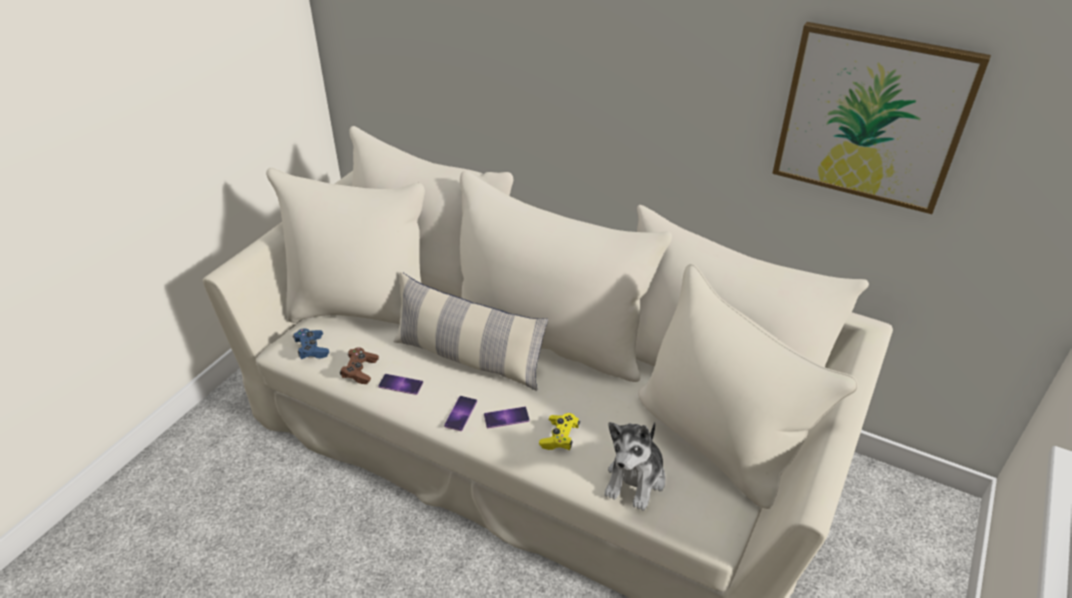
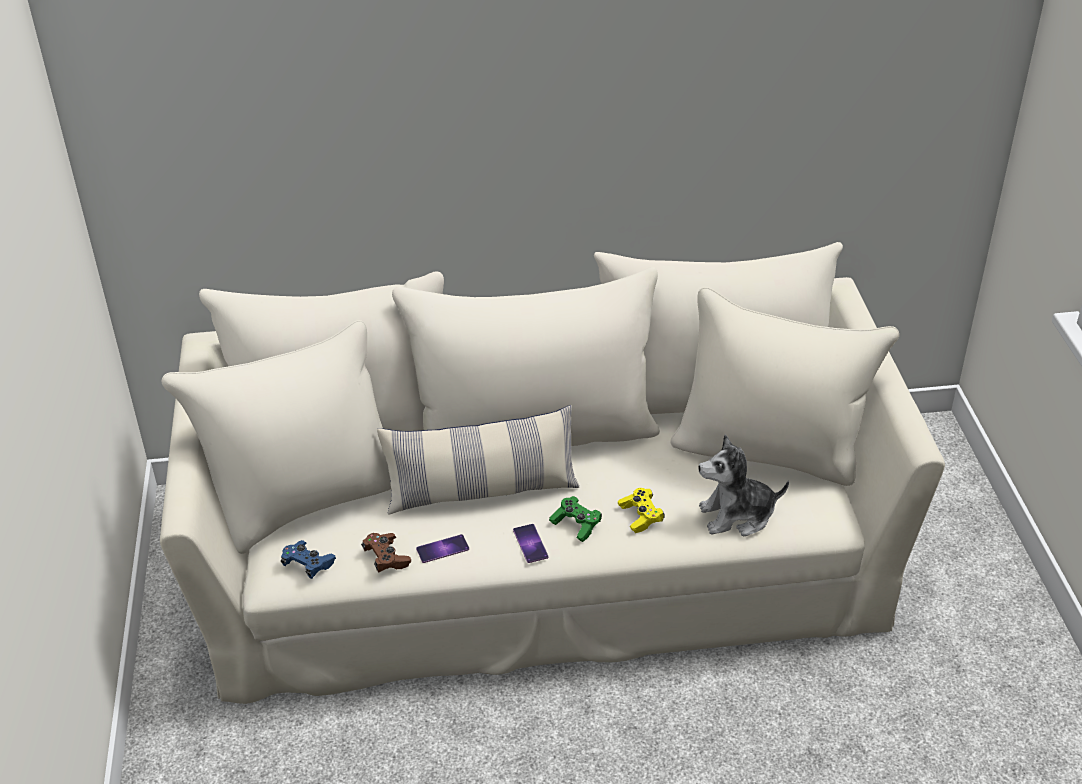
camera: 35 degrees left, 0 degrees up
(506, 417) = (576, 525): phone -> green game controller
(635, 479) = (737, 516): plush toy -> plush toy turned 90 degrees clockwise
(872, 117) = (791, 93): picture -> none

